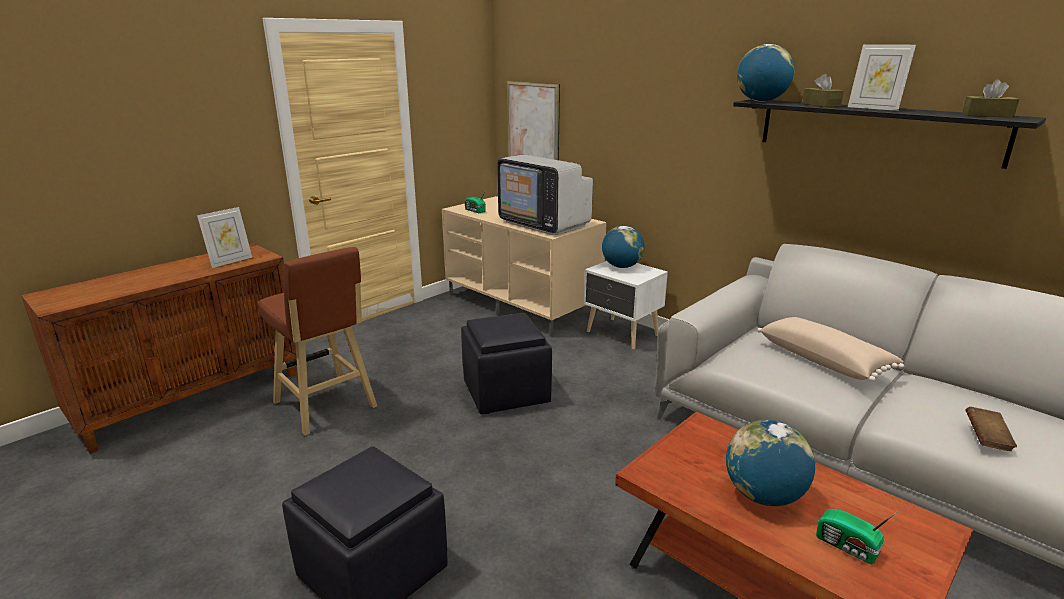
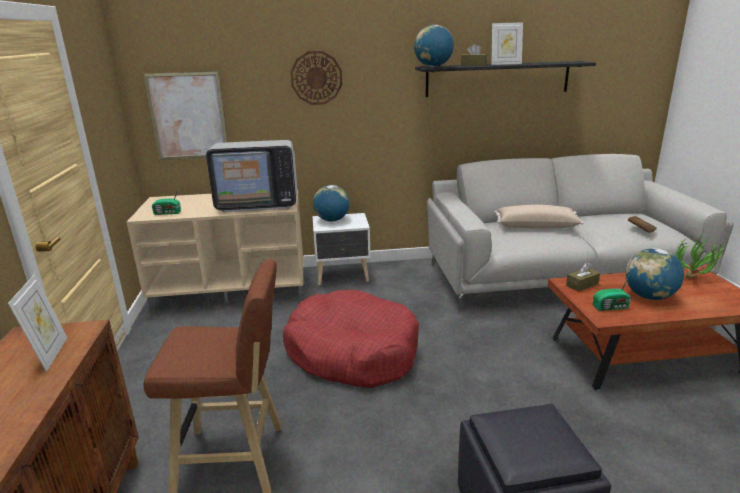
camera: 50 degrees left, 0 degrees up
(507, 392) = (352, 352): black ottoman -> red dog bed
(642, 101) = (316, 78): none -> wall clock
(848, 547) = (704, 296): radio -> radio (611, 307)
(899, 530) = (695, 280): none -> potted plant
(987, 115) = (562, 62): brown tissue box -> brown tissue box (582, 285)

